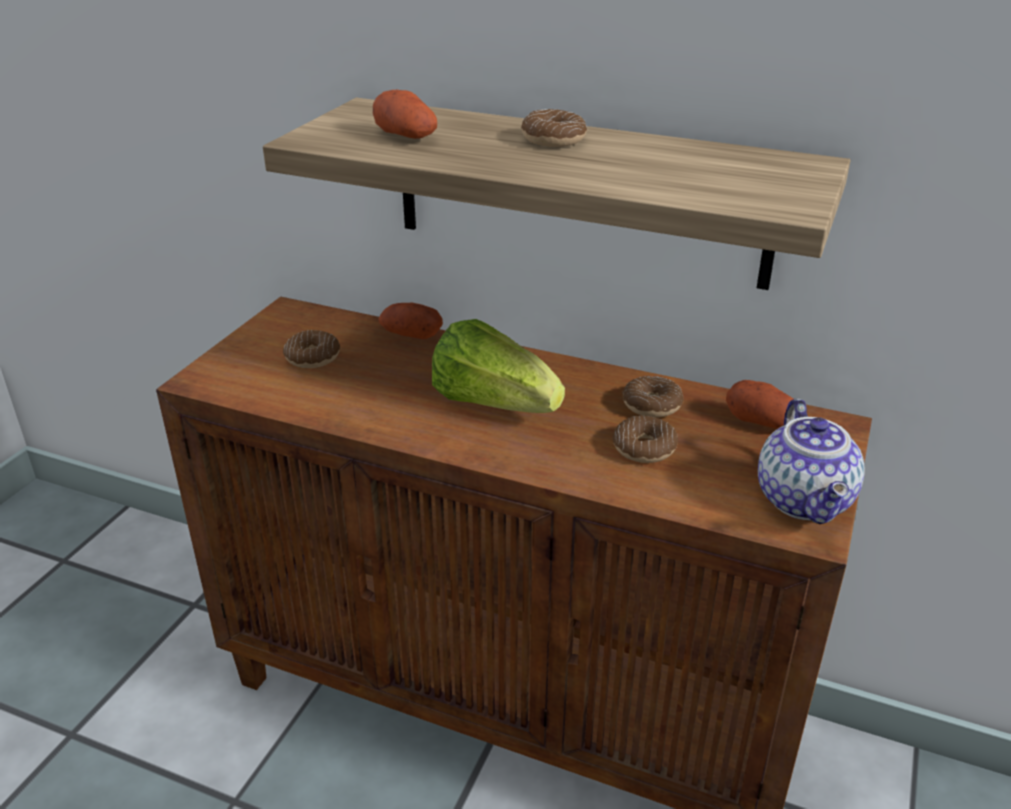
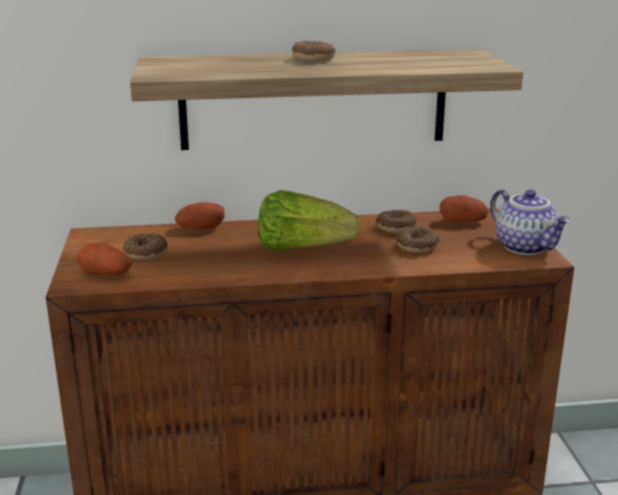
camera: 30 degrees left, 10 degrees down
(406, 136) = (219, 67): potato -> potato (106, 273)

